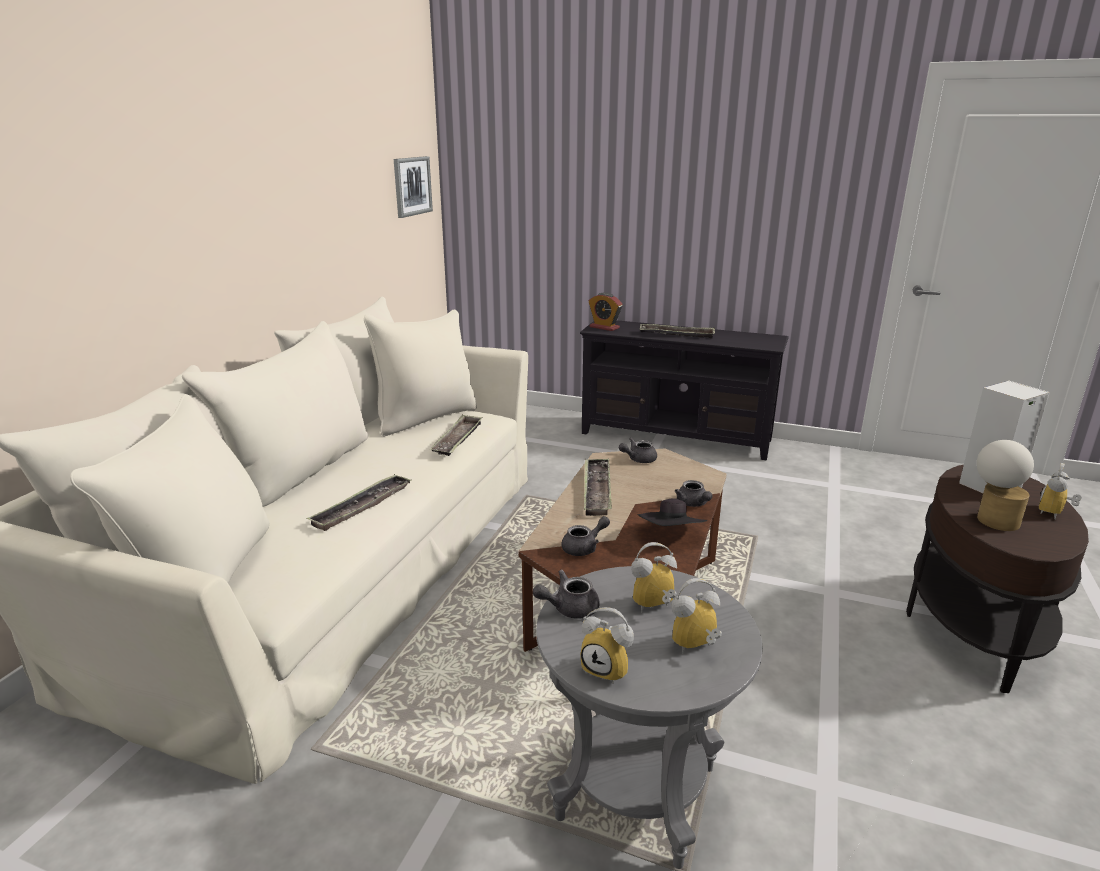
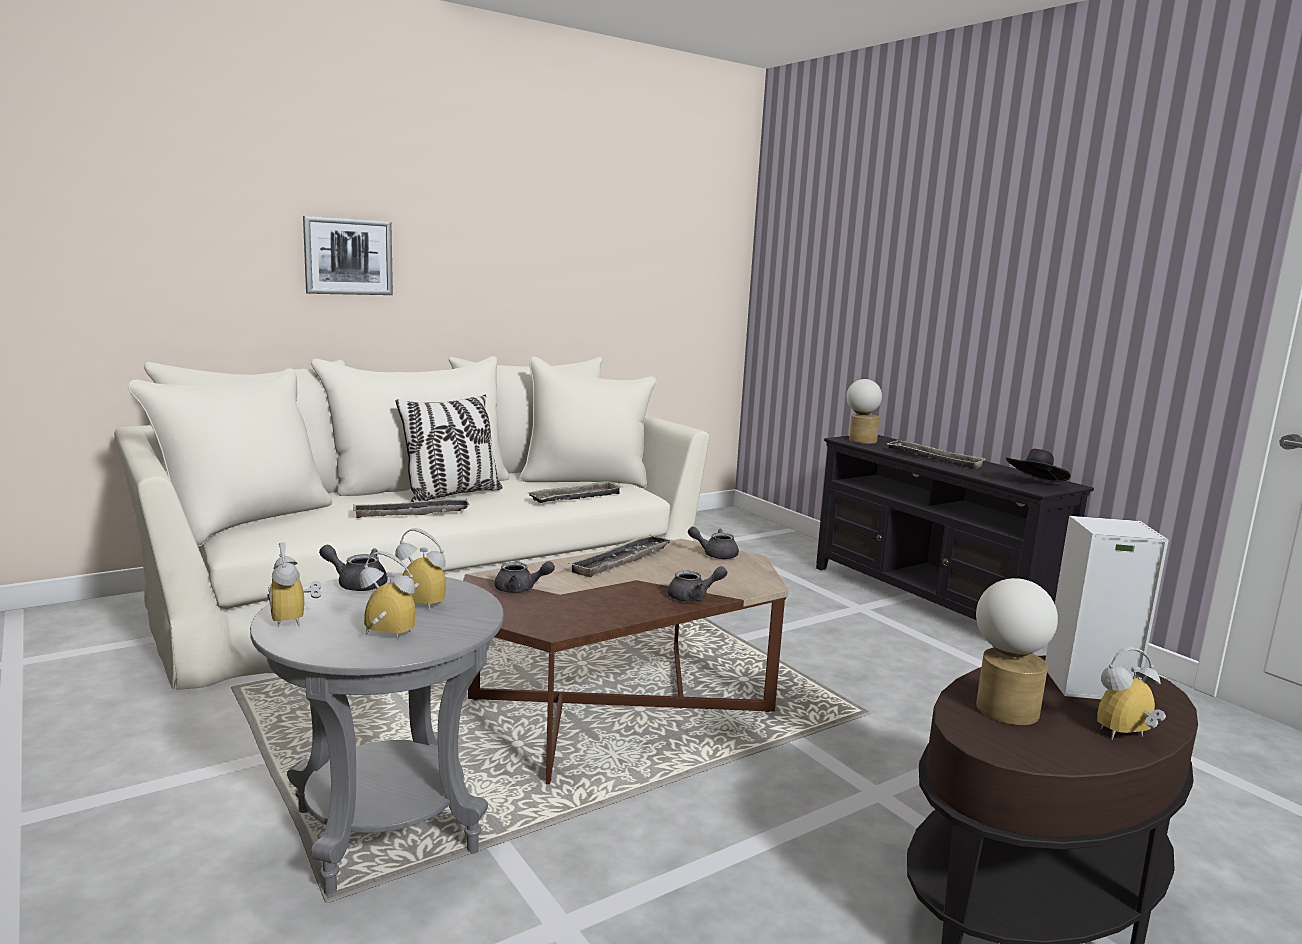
camera: 35 degrees right, 10 degrees down
(354, 472) = (451, 495): none -> pillow
(412, 186) = (701, 263): picture -> picture (348, 256)
(604, 327) = (860, 440): alarm clock -> table lamp
(671, 535) = (617, 608): black hat -> black hat (1035, 484)
(693, 504) = (693, 597): grey teapot -> grey teapot turned 120 degrees counterclockwise

